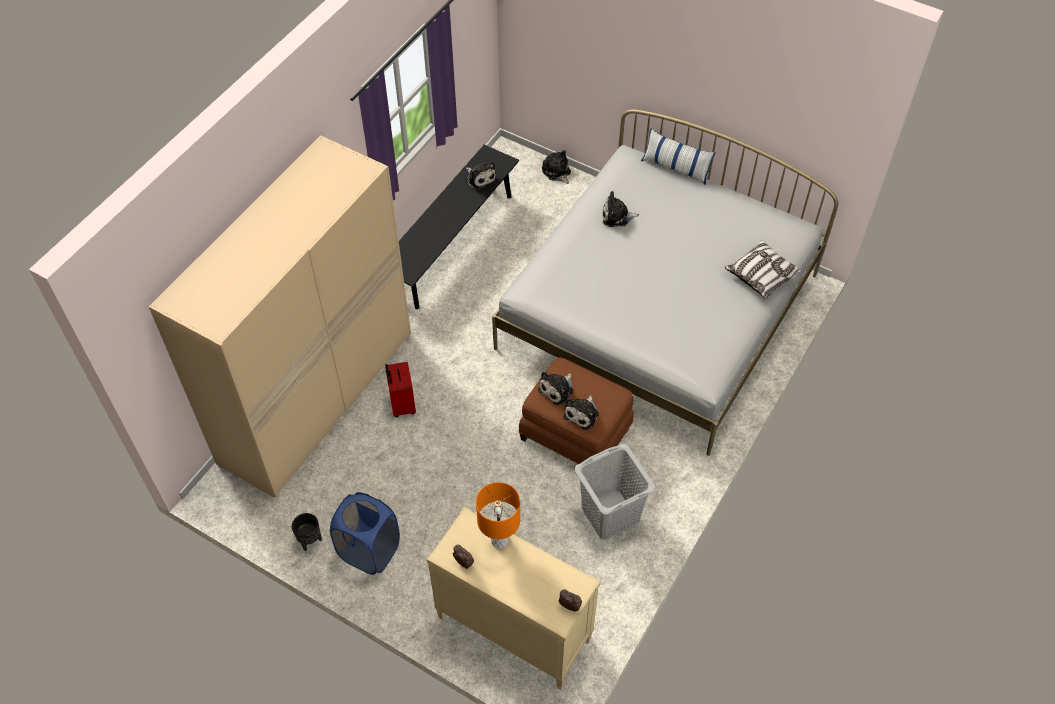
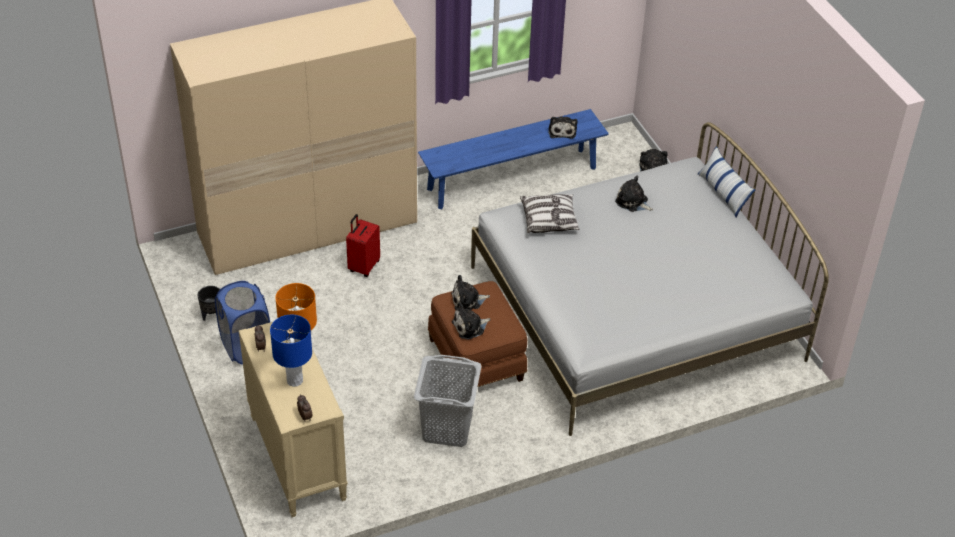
camera: 35 degrees right, 10 degrees down
(452, 244) = (512, 178): black bench -> blue bench
(526, 575) = (295, 380): none -> blue table lamp
(761, 275) = (712, 305): pillow -> pillow (549, 220)

